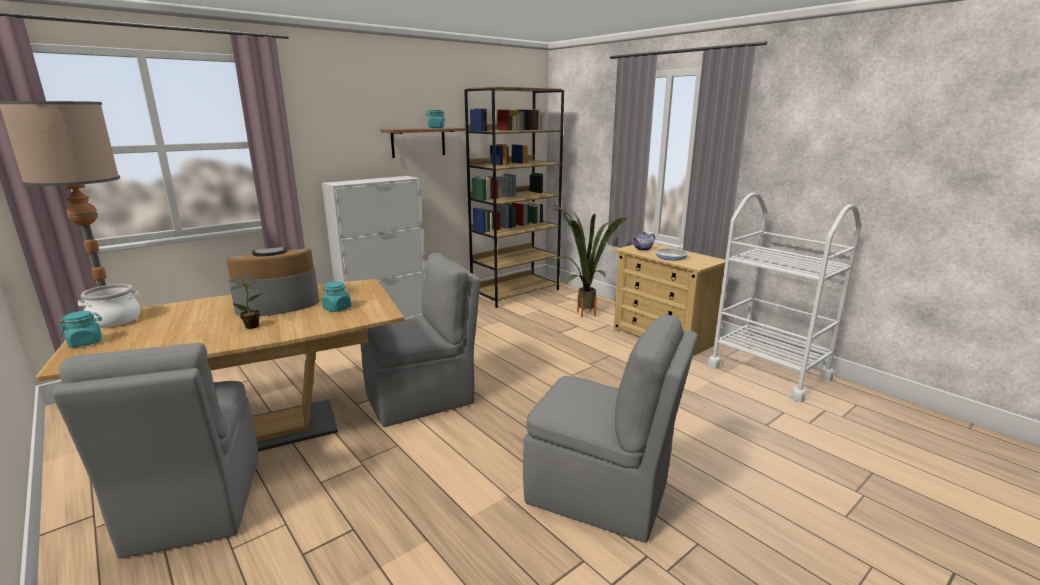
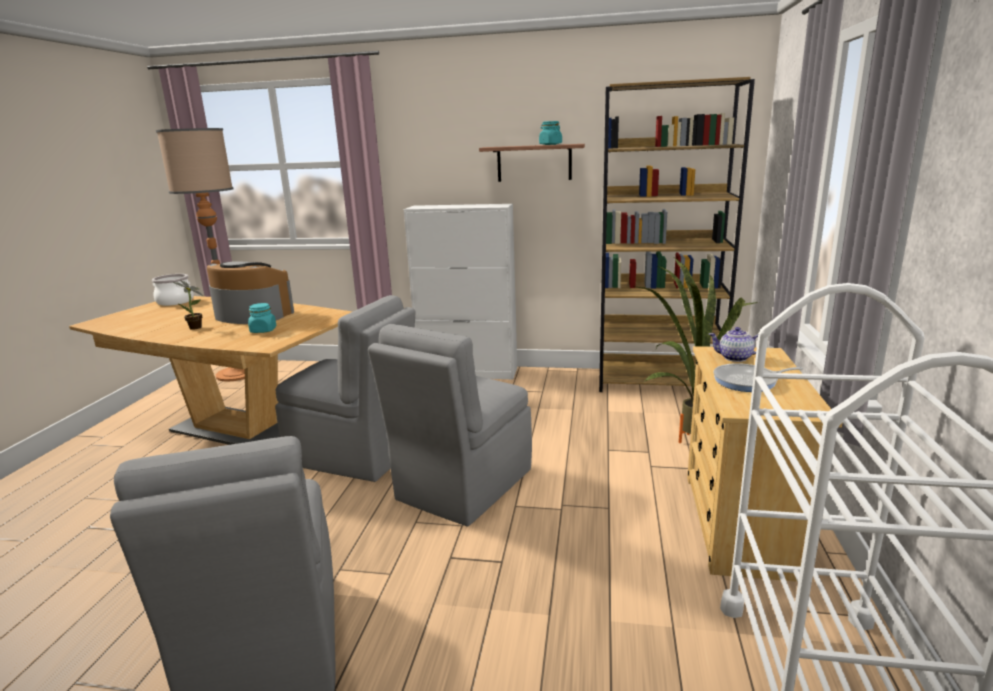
camera: 50 degrees right, 0 degrees up
(86, 342) = (131, 312): turquoise jar -> none
(195, 505) = (129, 458): grey chair -> grey chair (462, 486)

